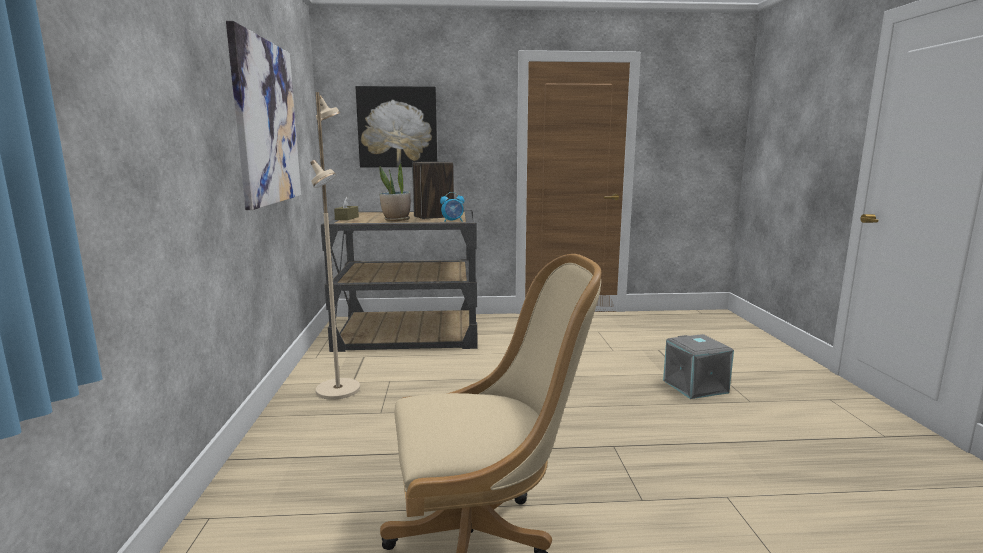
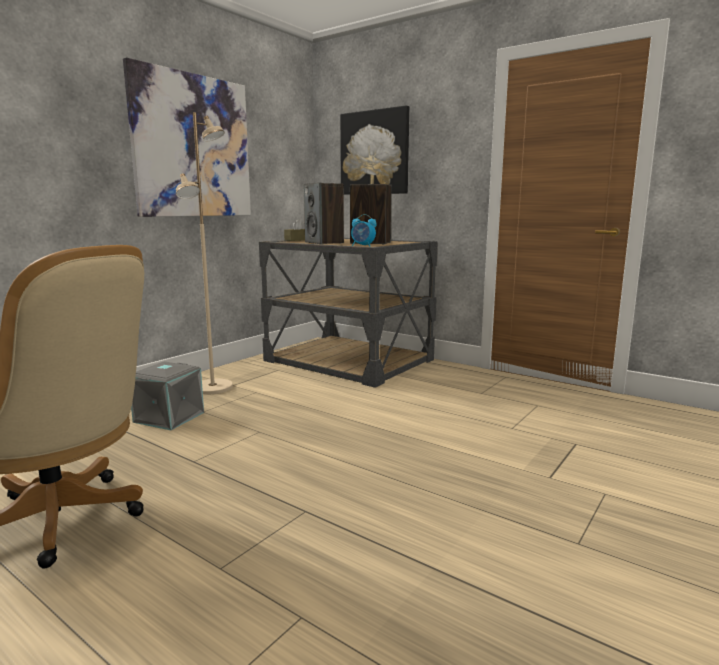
camera: 40 degrees right, 0 degrees up
(396, 220) = (324, 242): potted plant -> speaker
(696, 386) = (535, 497): grey storage box -> grey storage box (169, 417)

